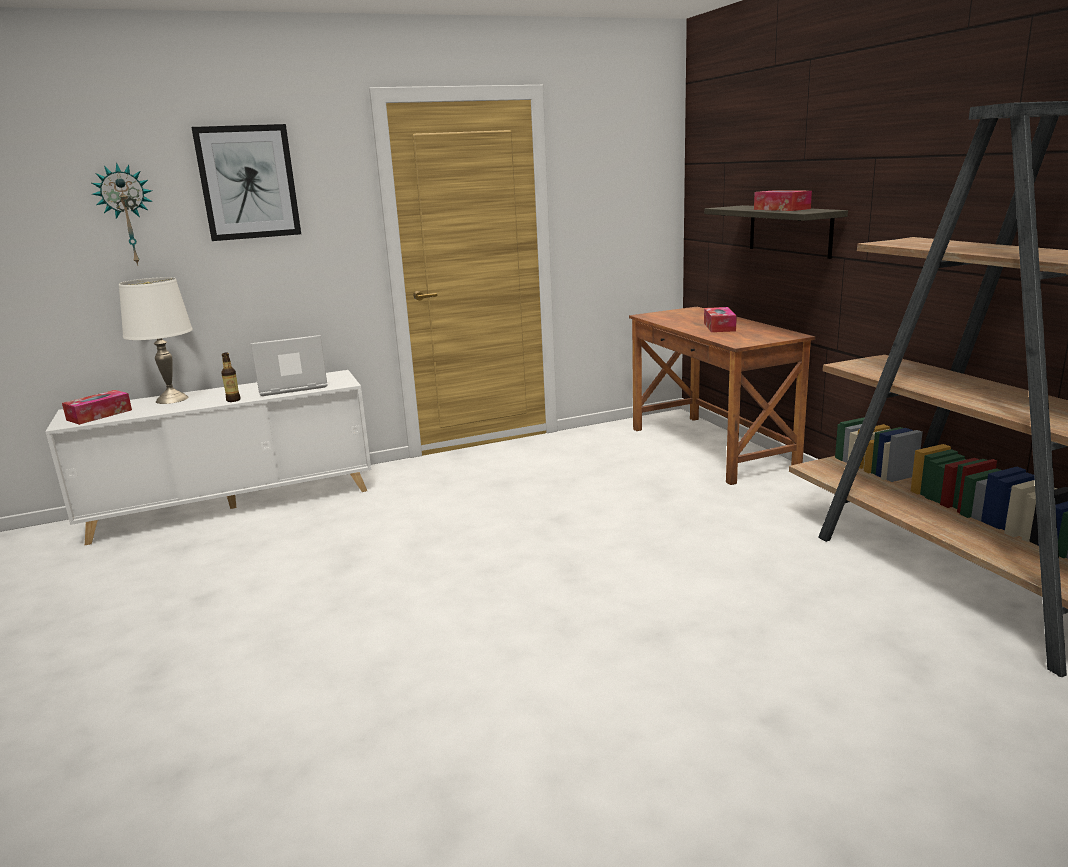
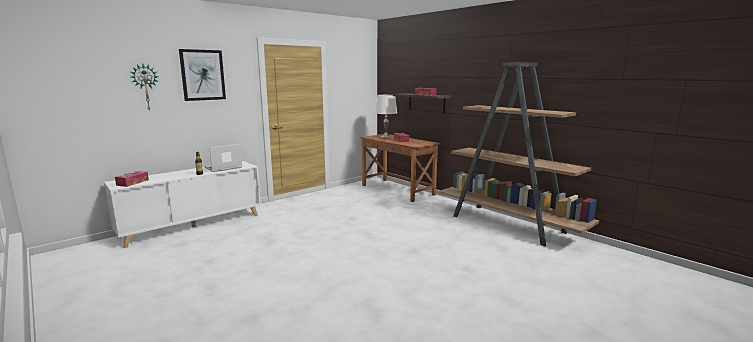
camera: 20 degrees left, 5 degrees down
(172, 399) = (165, 175): white table lamp -> white table lamp (386, 136)

